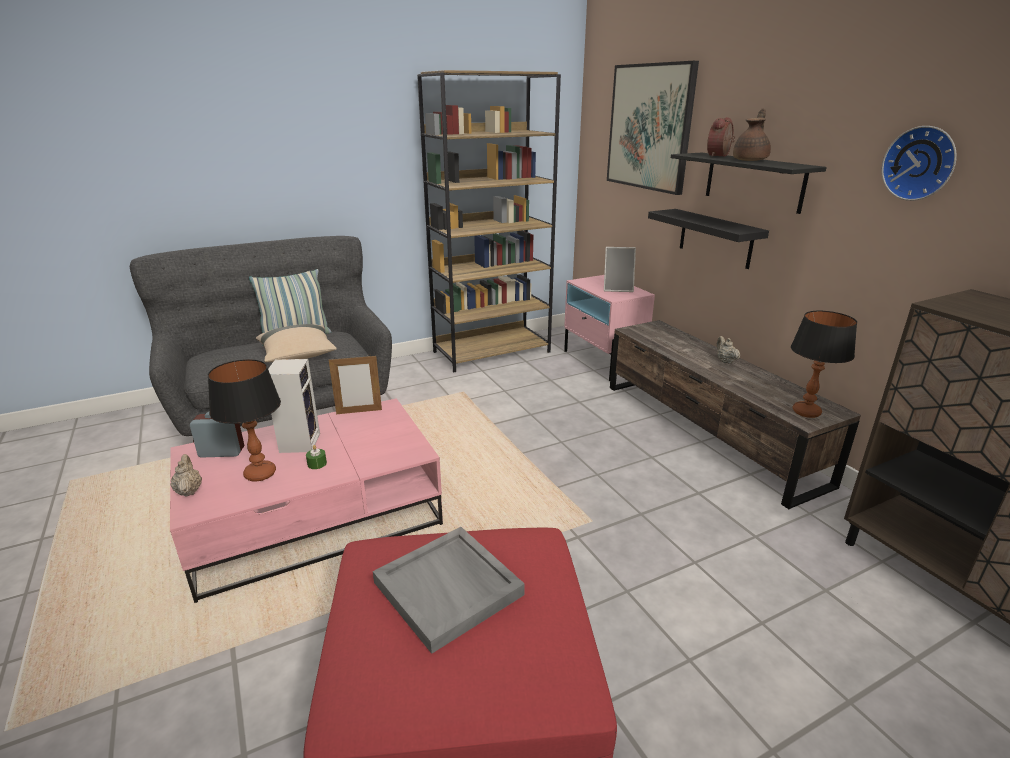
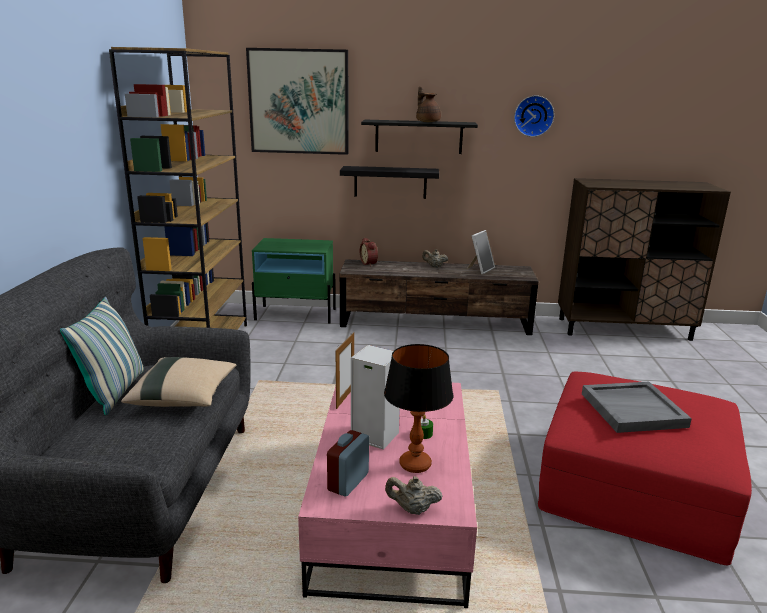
camera: 60 degrees left, 5 degrees down
(603, 361) = (296, 314): pink nightstand -> green nightstand
(618, 289) = (302, 244): picture frame -> picture frame (480, 269)
(720, 156) = (394, 120): alarm clock -> alarm clock (369, 263)
(806, 412) = (517, 273): table lamp -> none

